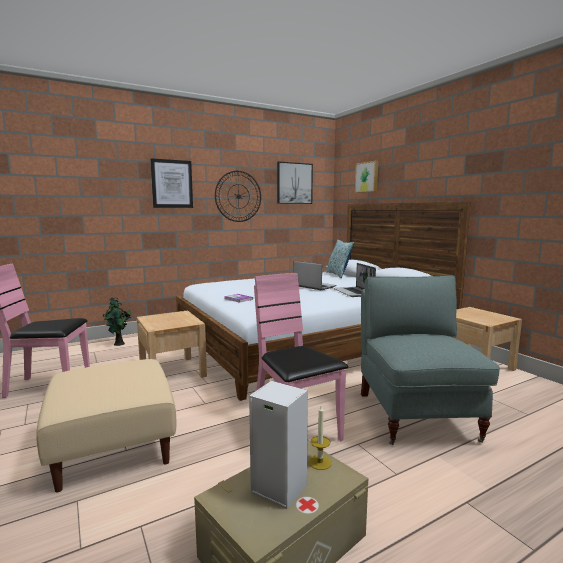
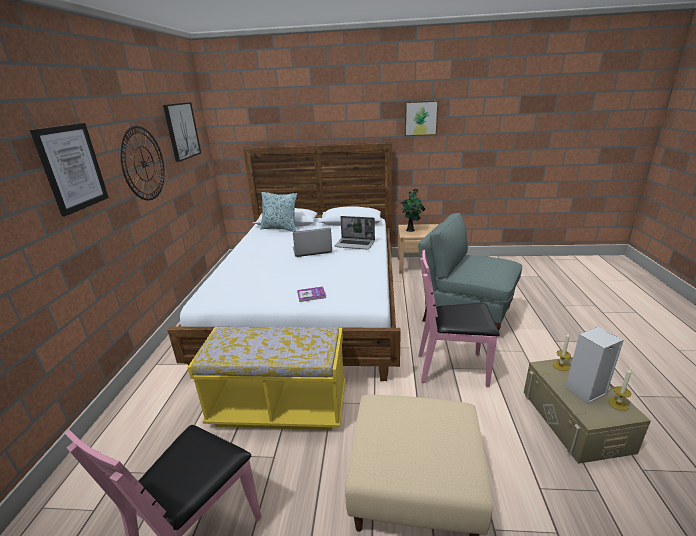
camera: 55 degrees left, 15 degrees up
(119, 344) = (126, 438): potted plant -> potted plant (411, 230)
(172, 371) = (279, 407): beige nightstand -> yellow bench
(271, 522) = (618, 404): none -> candle
(367, 177) = (263, 117): picture -> picture (421, 118)

